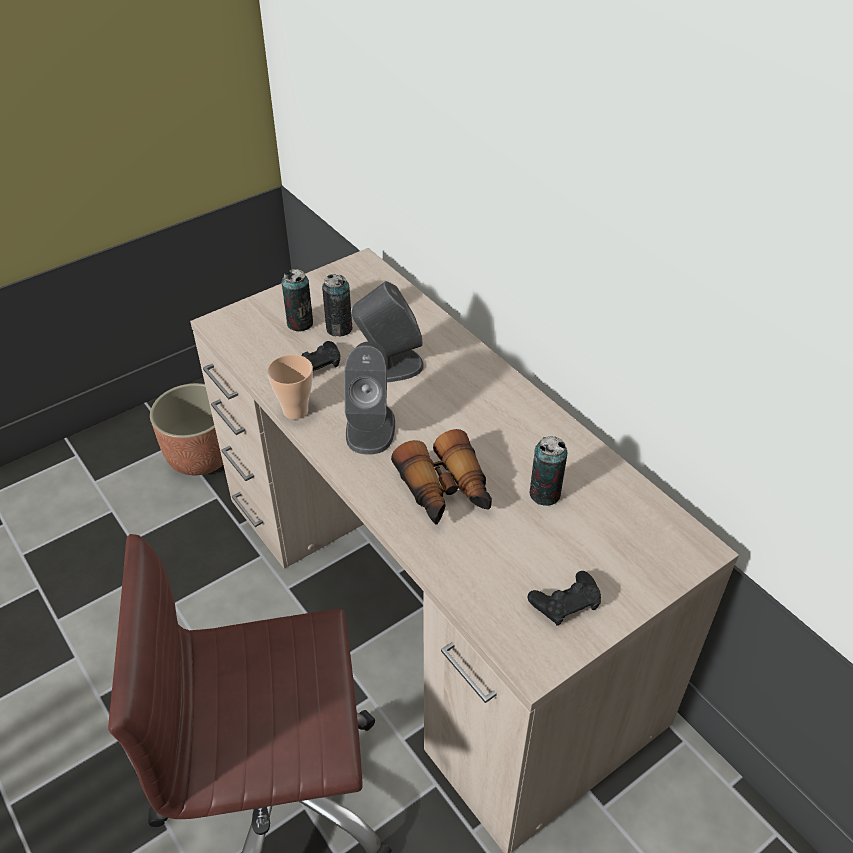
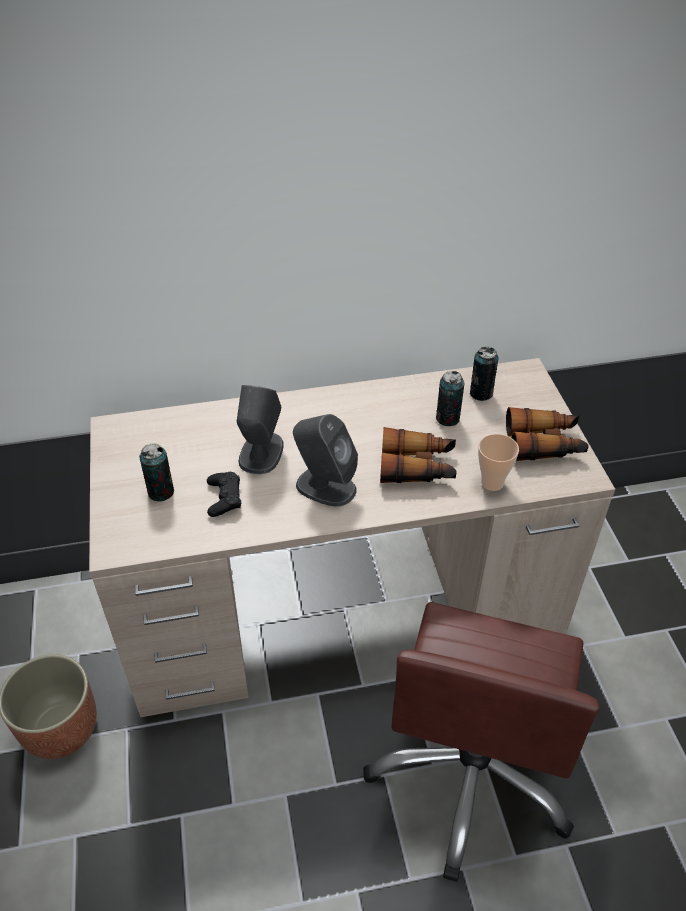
camera: 65 degrees left, 0 degrees up
(295, 411) = (274, 527): cup -> cup (492, 483)
(339, 329) = (189, 469): can -> can (481, 393)
(565, 602) = (544, 444): black game controller -> binoculars

